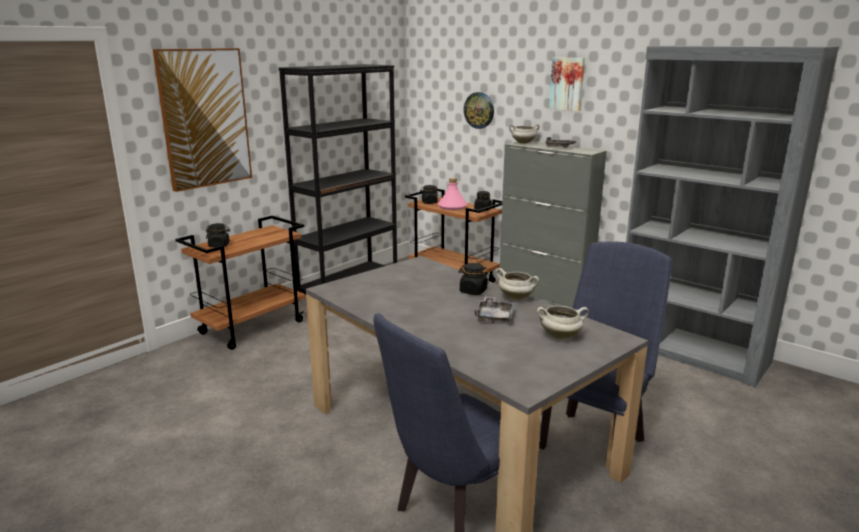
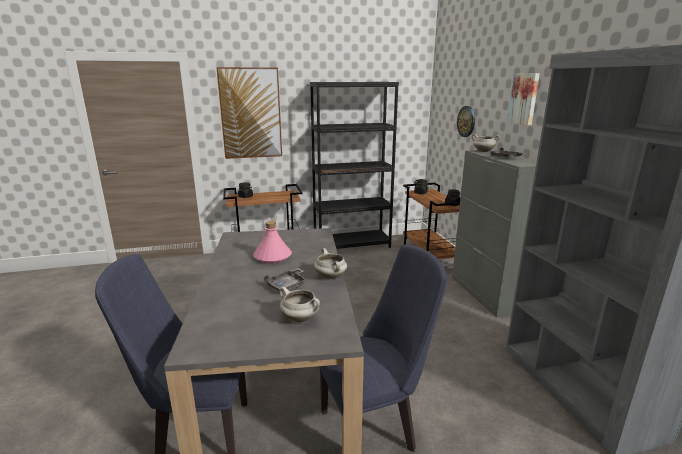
camera: 35 degrees right, 0 degrees up
(452, 207) = (431, 199): pink bottle -> pink bottle (272, 257)
(473, 291) = (311, 262): black jar -> none

